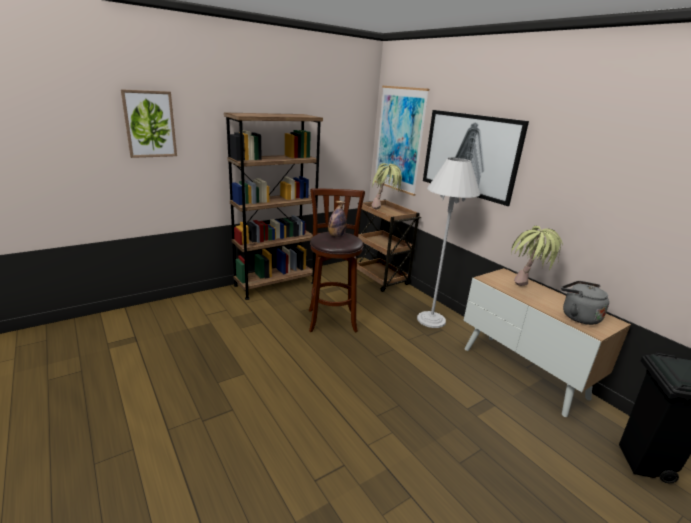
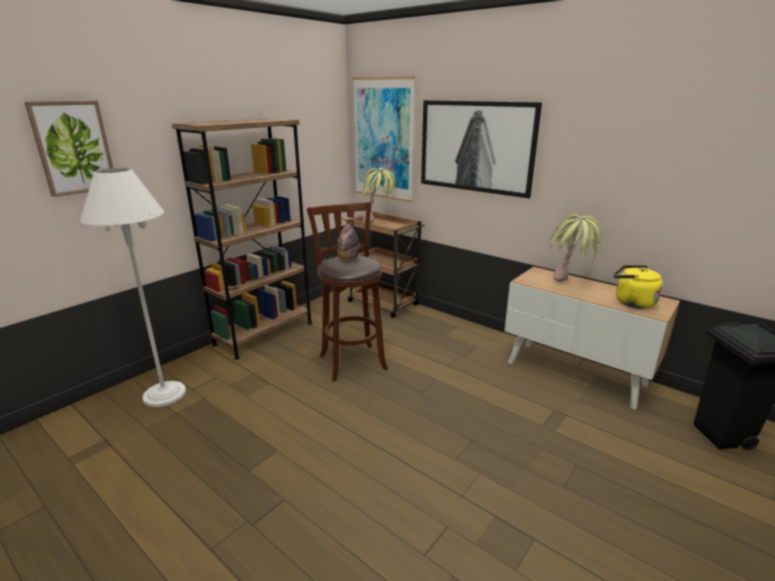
camera: 15 degrees left, 0 degrees up
(431, 320) = (460, 338): white floor lamp -> white floor lamp (165, 394)
(577, 316) = (631, 302): grey kettle -> yellow kettle

